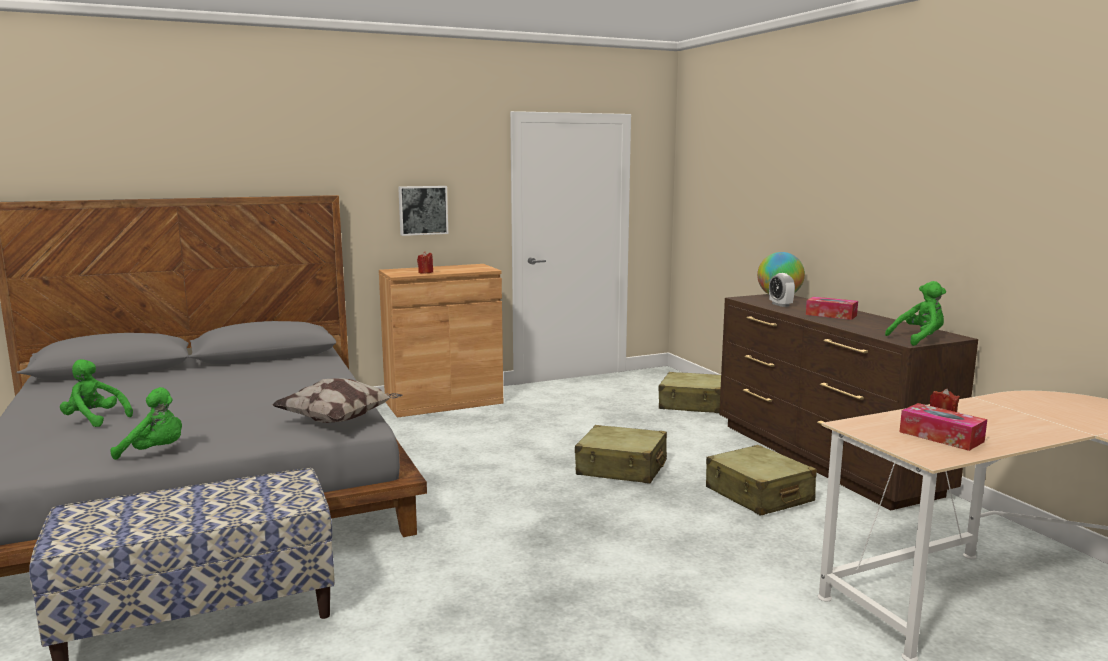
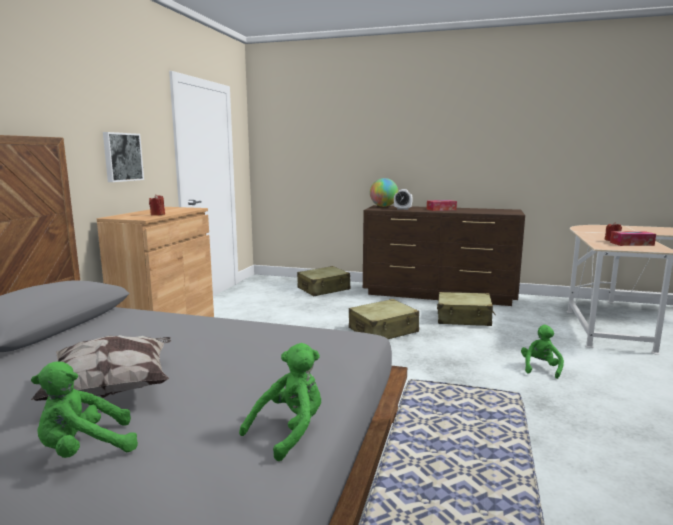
camera: 50 degrees left, 0 degrees up
(340, 420) = (330, 340): pillow -> pillow (113, 388)
(919, 339) = (511, 212): green plush toy -> green plush toy (540, 368)

